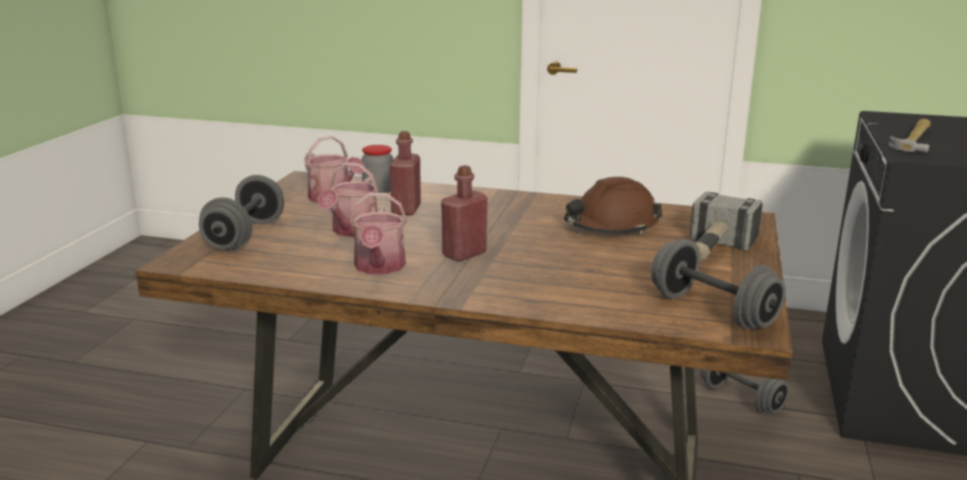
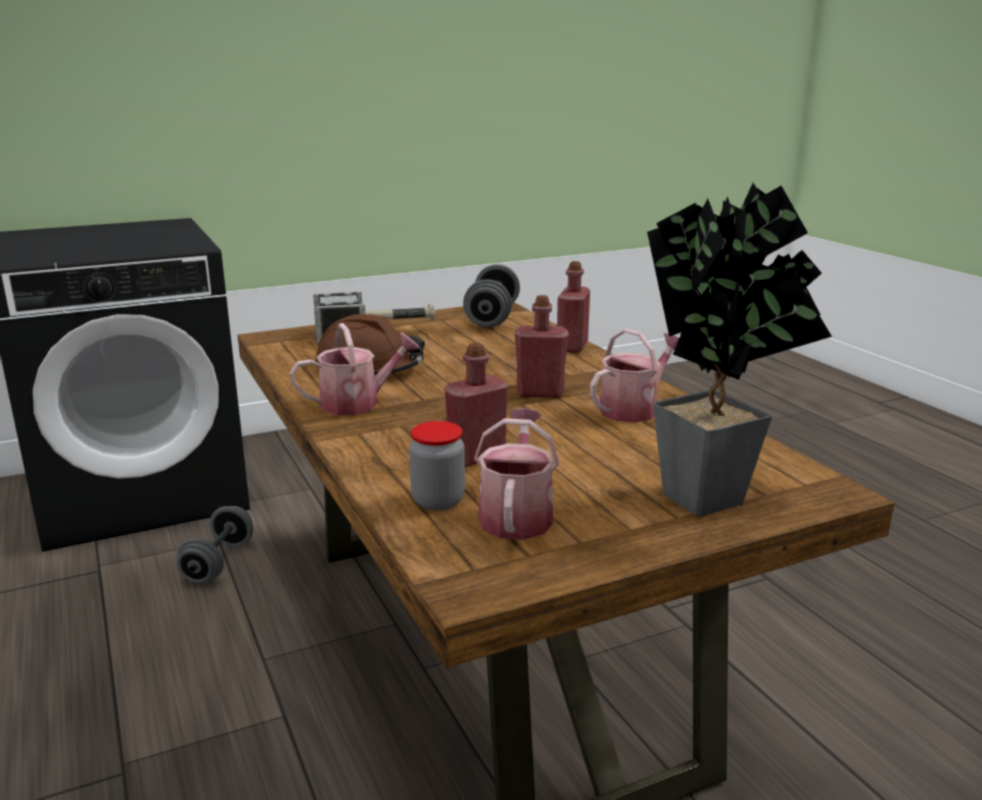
camera: 130 degrees left, 0 degrees up
(245, 236) = (717, 498): grey dumbbell -> potted plant
(352, 231) = (588, 454): watering can -> watering can (358, 403)
(551, 306) = (572, 347): none -> red bottle
(915, 139) = (125, 250): hammer -> none

